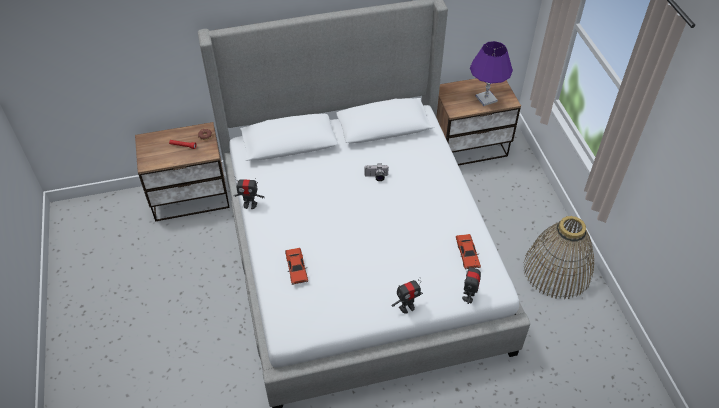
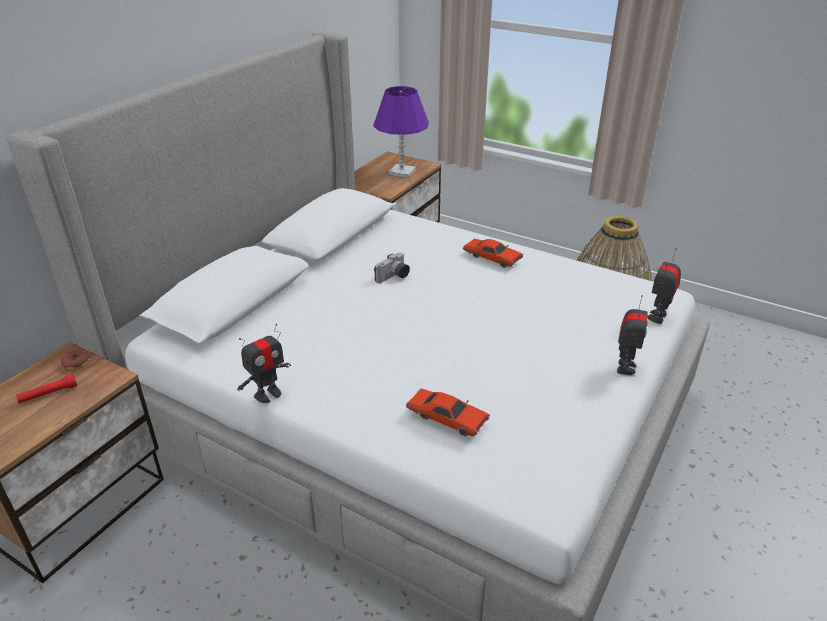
camera: 45 degrees left, 15 degrees down
(467, 254) = (593, 285): red toy car -> red toy car (492, 258)
(469, 296) = (658, 317): toy robot -> toy robot turned 60 degrees clockwise

